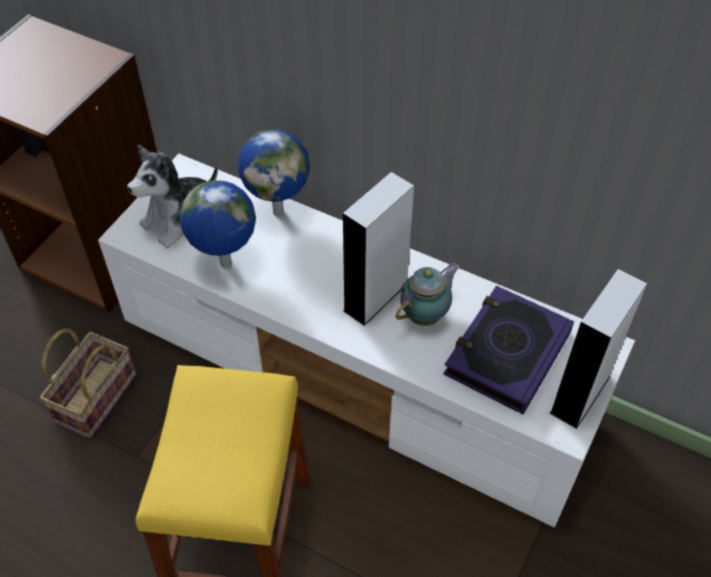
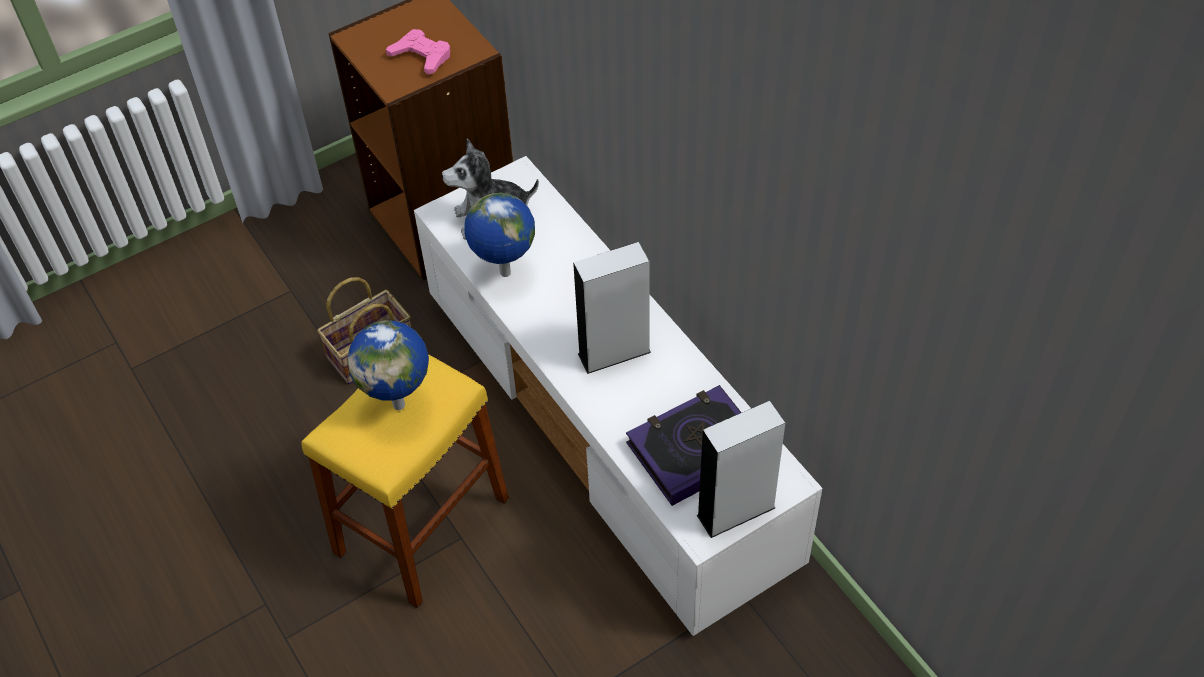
camera: 30 degrees right, 0 degrees up
(52, 79) = (421, 56): none -> pink game controller
(279, 211) = (579, 243): globe -> globe (400, 404)
(426, 315) = (647, 386): teapot -> none

